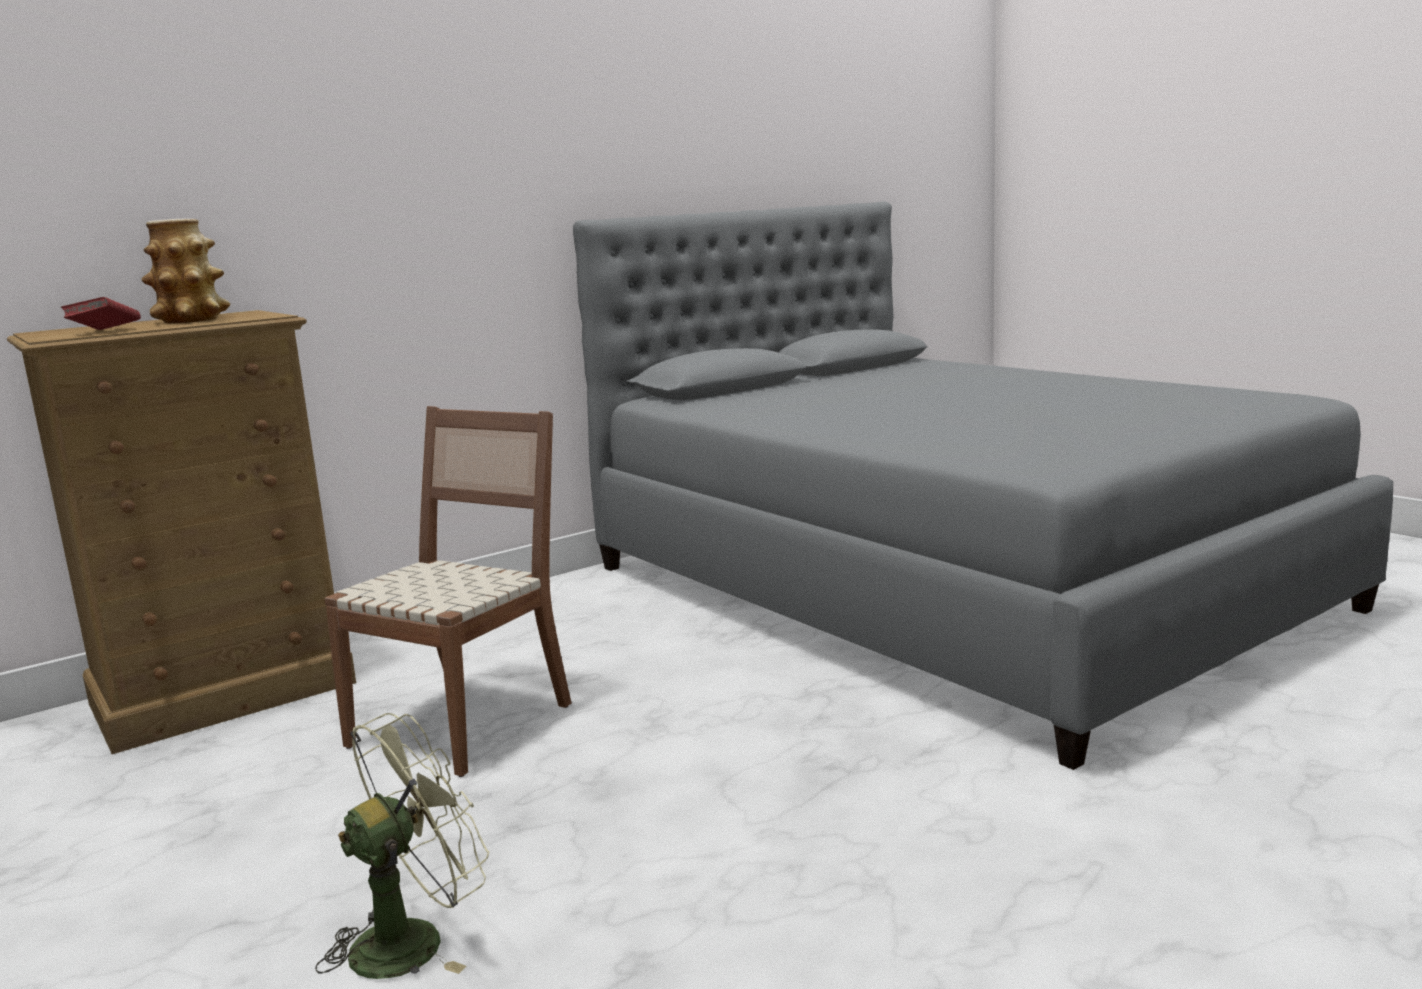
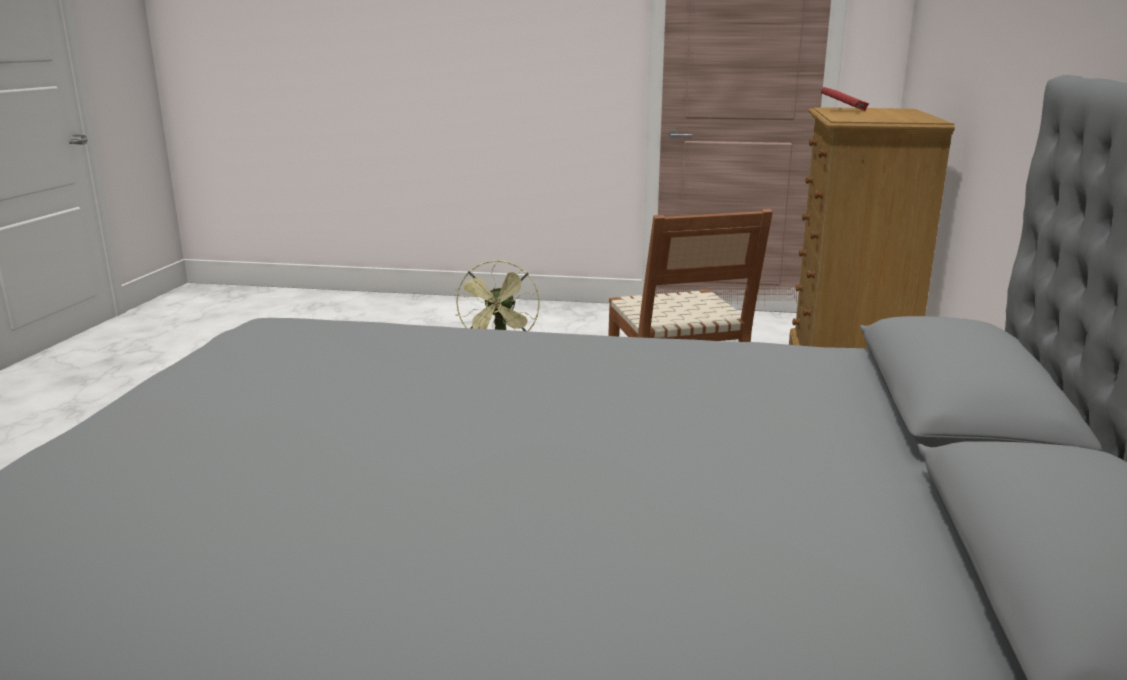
camera: 135 degrees right, 5 degrees up
(192, 320) = (878, 116): vase -> none

